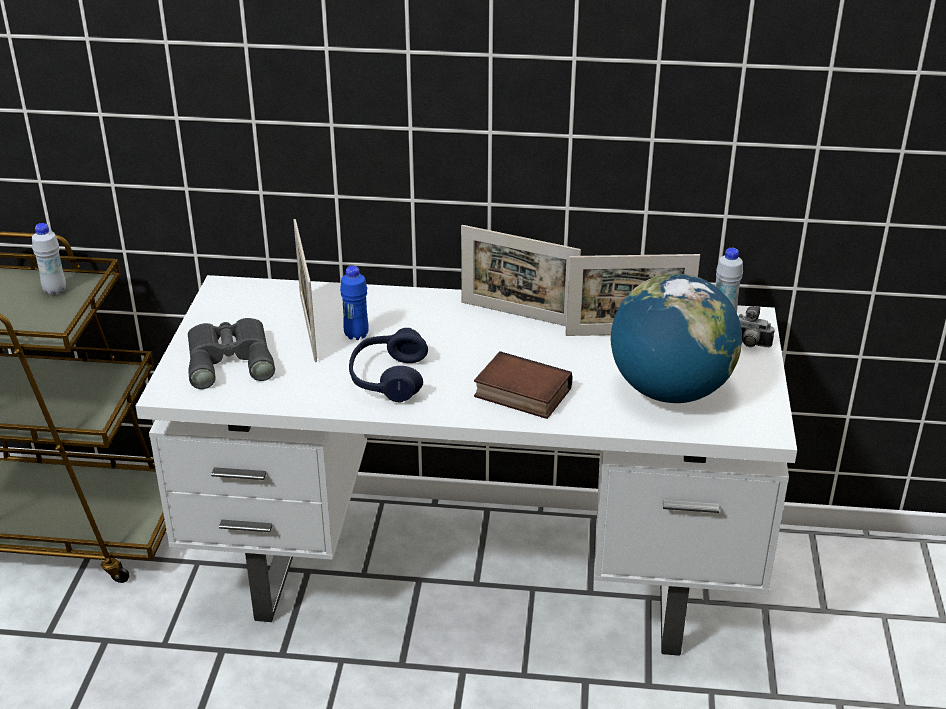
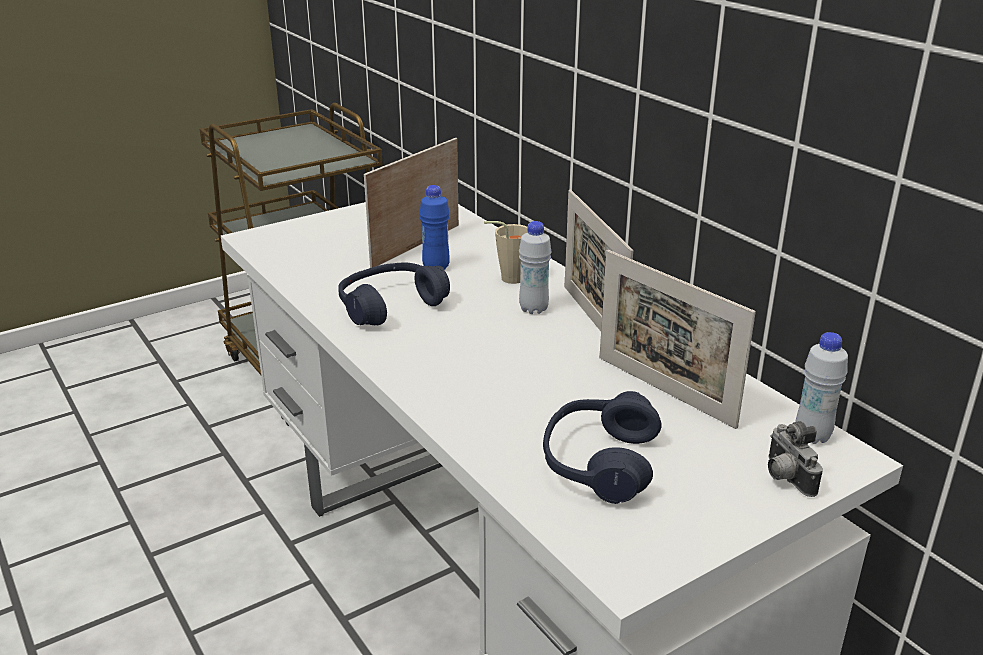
camera: 50 degrees right, 5 degrees down
(55, 290) = (327, 156): white bottle -> white bottle (533, 309)
(230, 358) = (328, 238): grey binoculars -> none
(417, 316) = (507, 279): none -> beige cup
(520, 393) = (459, 376): book -> none
(670, 391) = (599, 462): globe -> blue headphones

